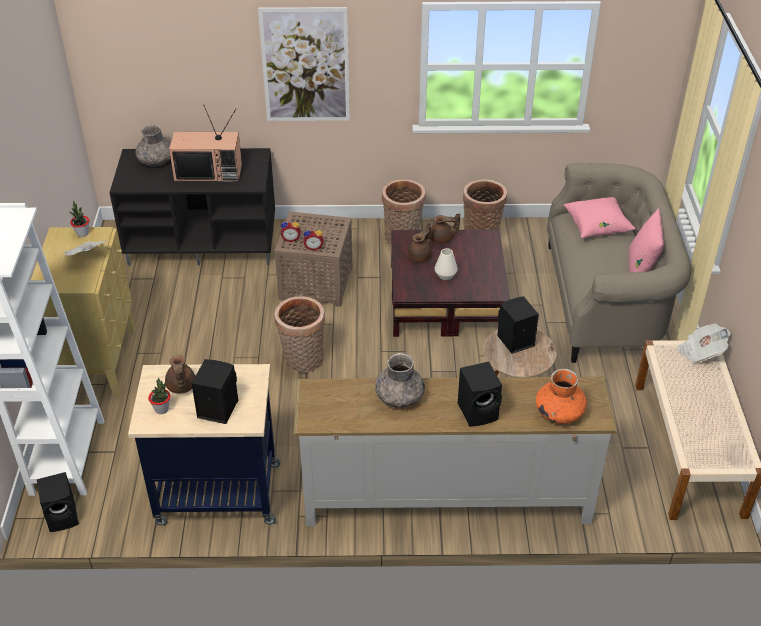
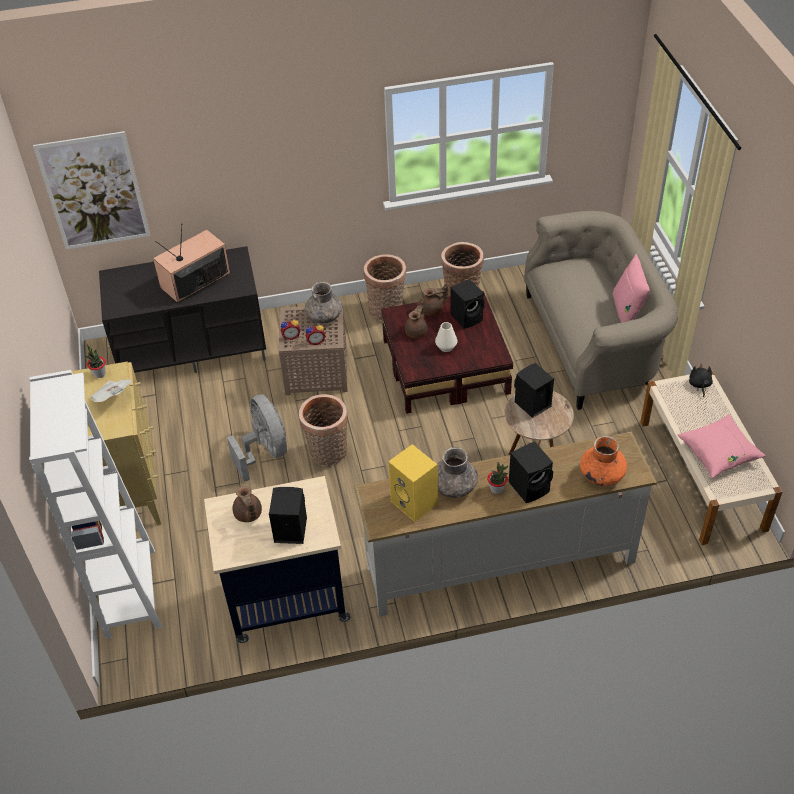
camera: 10 degrees left, 5 degrees up
(64, 516) = (147, 653): black speaker -> black speaker (467, 317)
(156, 161) = (138, 279): grey vase -> grey vase (324, 316)
(162, 409) = (237, 540): potted plant -> potted plant (497, 489)
(209, 171) = (195, 281): television -> television turned 150 degrees clockwise
(241, 349) = (265, 452): none -> grey fan
(305, 65) = (275, 163): picture -> picture (94, 191)
(354, 406) = (415, 503): none -> yellow speaker
(597, 225) = (575, 273): pink pillow -> pink pillow (718, 453)
(700, 352) = (699, 385): newspaper -> black plush toy

